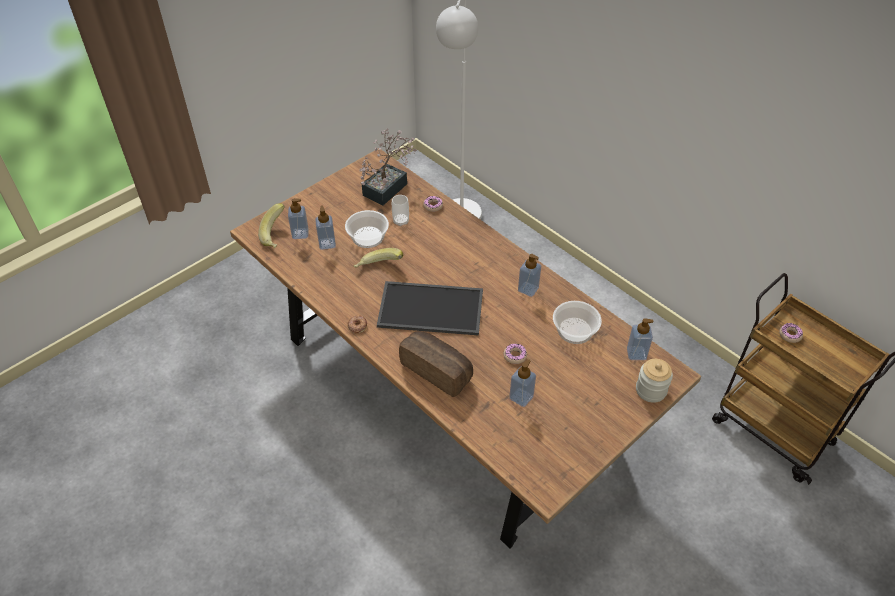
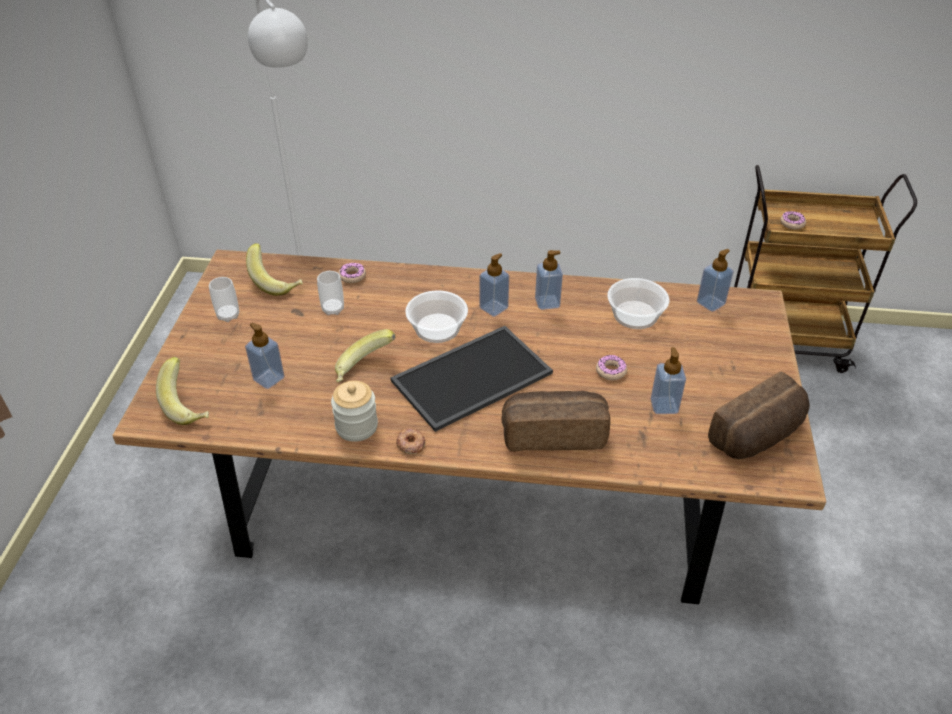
camera: 40 degrees left, 5 degrees down
(300, 234) = (220, 386): soap dispenser -> soap dispenser (493, 308)
(344, 194) = (228, 315): none -> cup
(367, 236) = (311, 345): bowl -> bowl (436, 328)
(389, 187) = (277, 282): potted plant -> banana
(556, 454) = (758, 436): none -> bread
(651, 390) = (761, 327): jar -> jar (356, 426)

